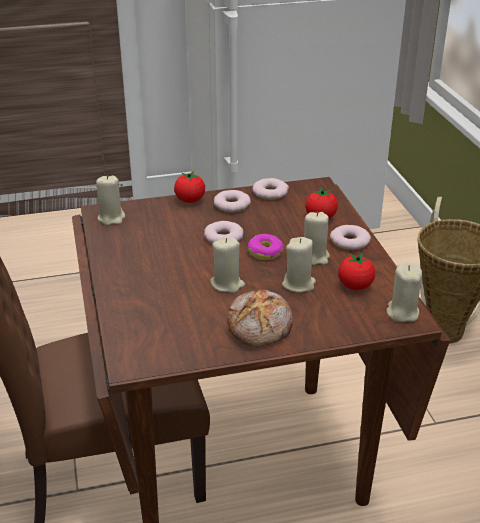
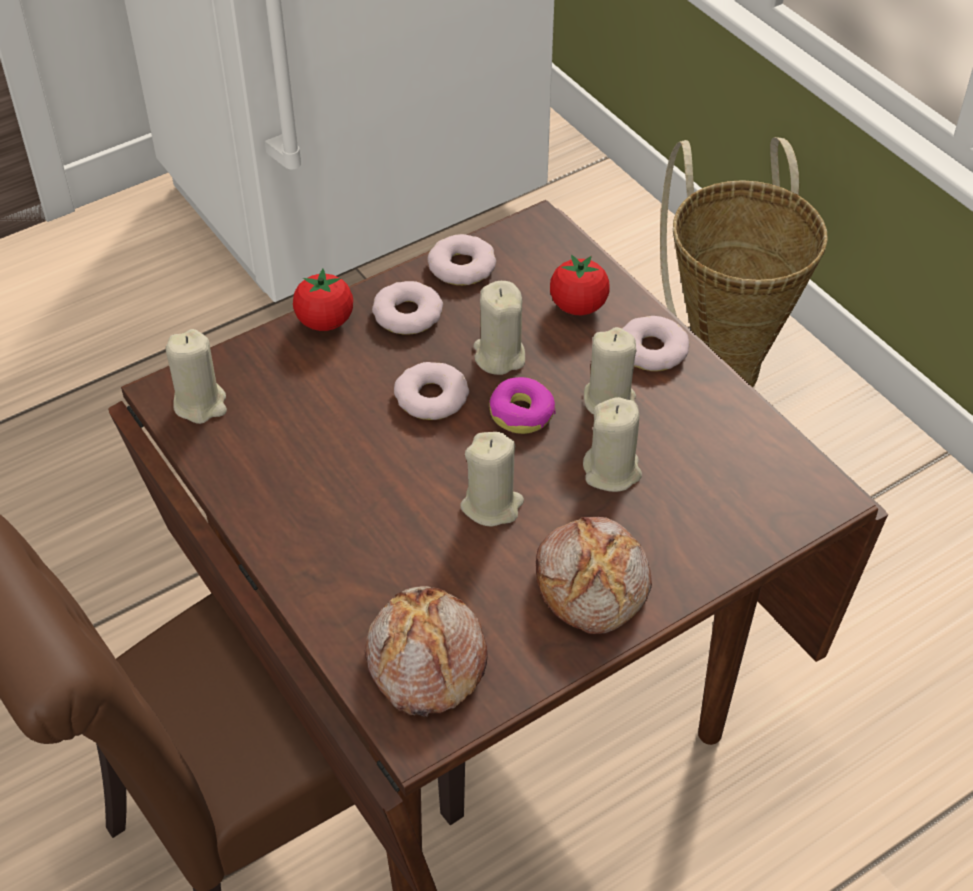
camera: 20 degrees left, 15 degrees up
(152, 337) = (424, 662): none -> bread
(355, 286) = (705, 450): tomato -> none
(402, 312) = (803, 486): beige candle -> beige candle (499, 356)

